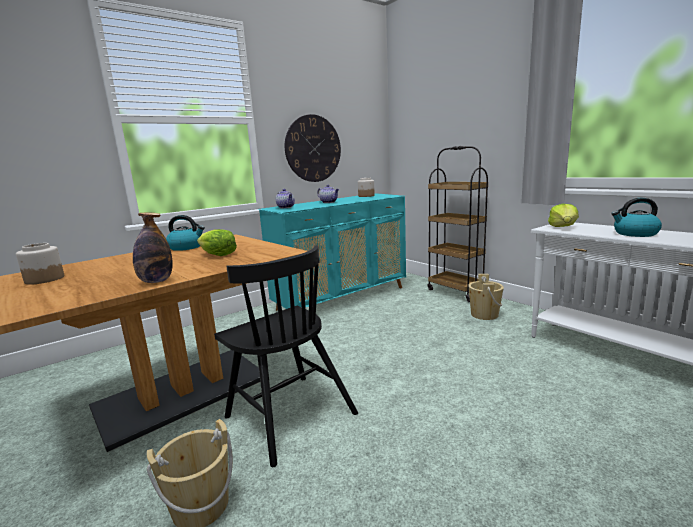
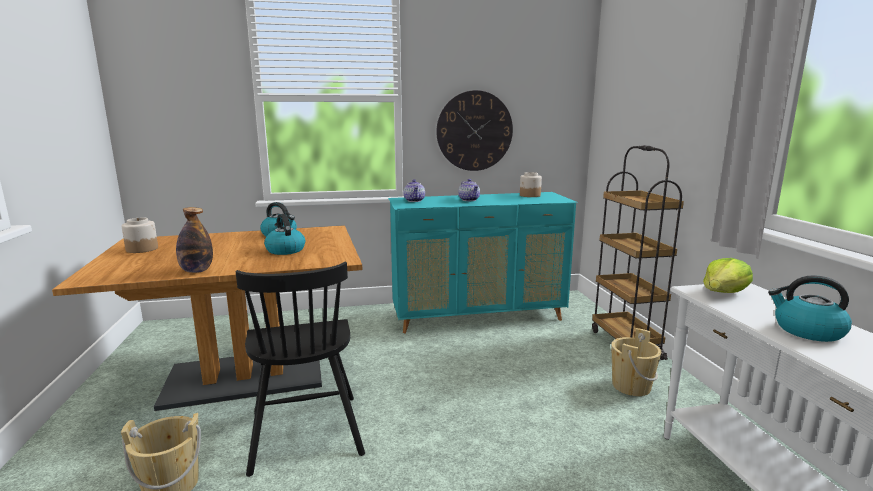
camera: 25 degrees right, 0 degrees up
(217, 255) = (285, 250): lettuce -> kettle

